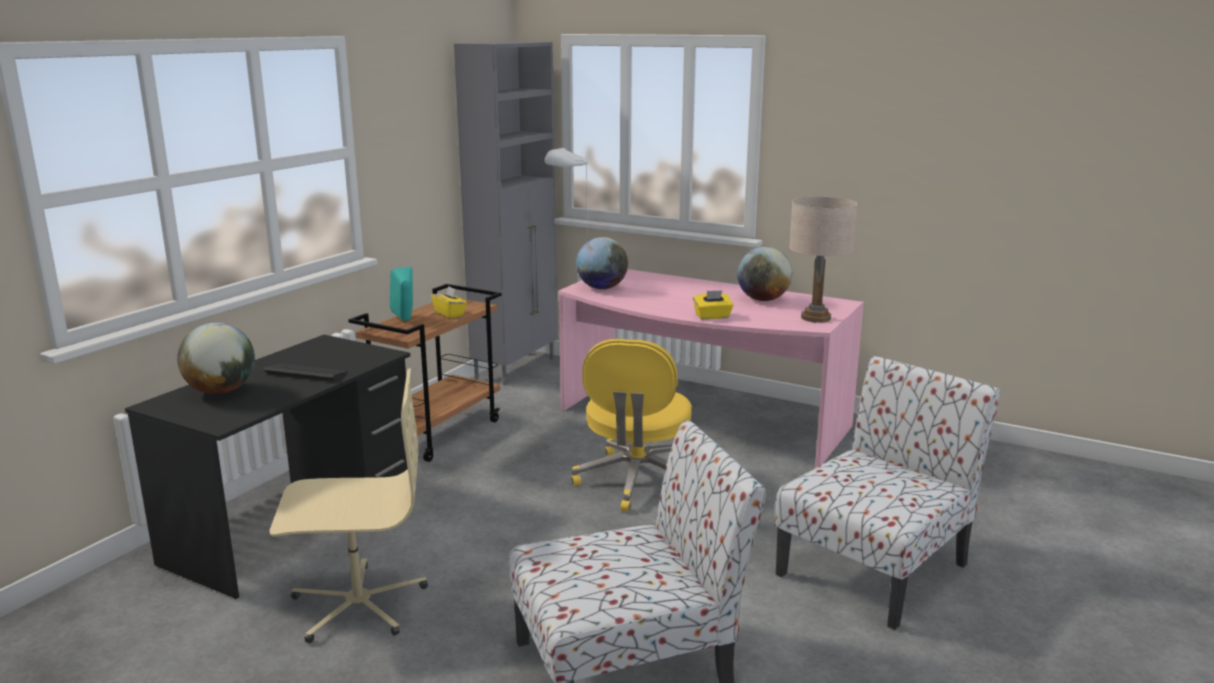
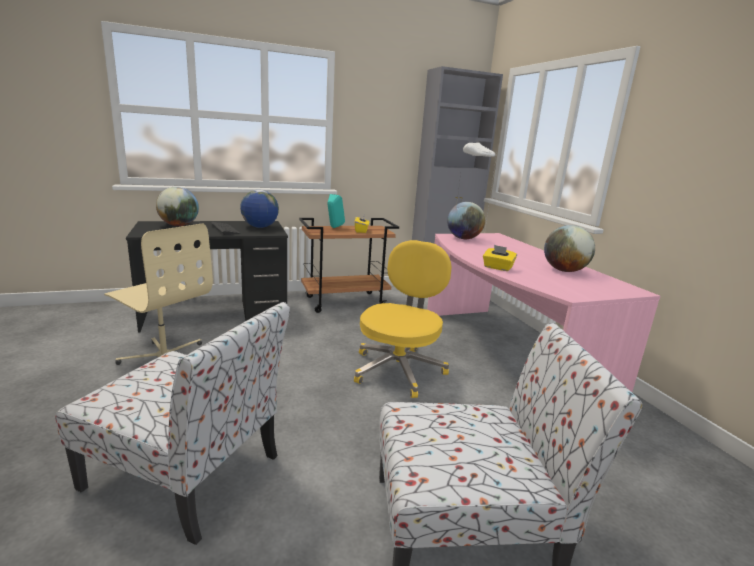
camera: 40 degrees right, 0 degrees up
(337, 353) = (260, 227): none -> globe
(636, 481) = (399, 369): yellow office chair -> yellow office chair turned 150 degrees clockwise
(816, 318) = (583, 291): beige table lamp -> none

